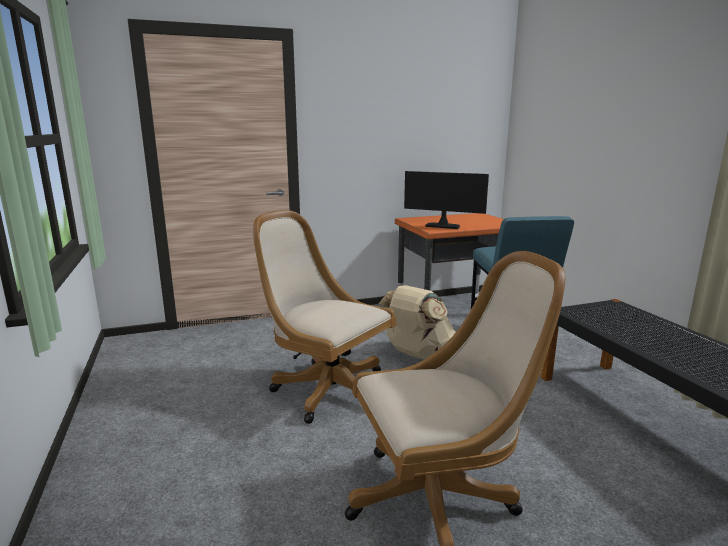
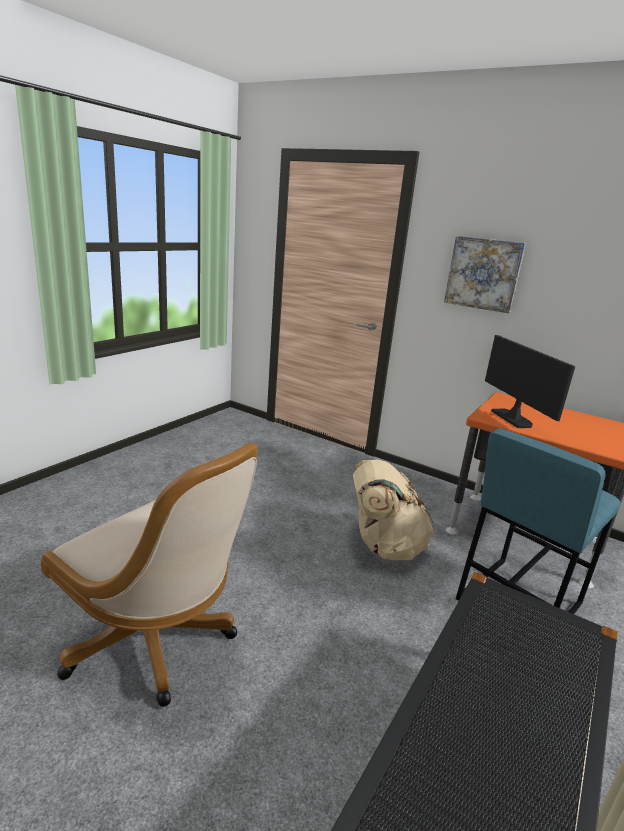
camera: 50 degrees right, 5 degrees up
(324, 387) = (263, 517): office chair -> none
(366, 129) = (483, 274): none -> picture

